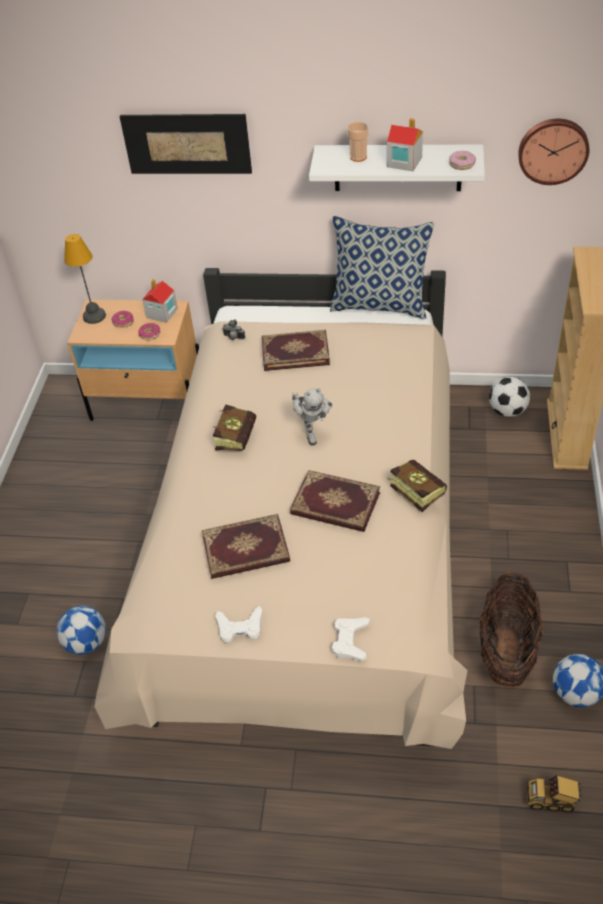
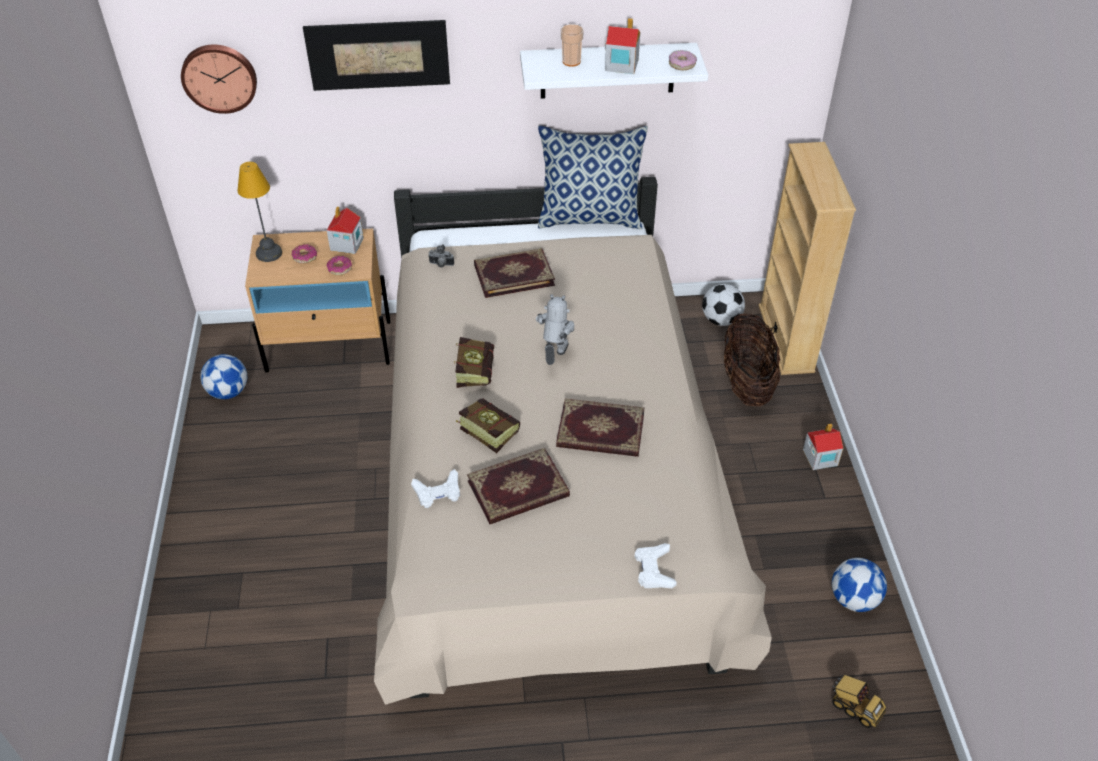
camera: 15 degrees left, 0 degrees up
(86, 643) = (325, 618): football -> football (228, 392)
(240, 628) = (535, 571): white game controller -> white game controller (438, 492)
(311, 431) = (554, 357): toy robot -> toy robot turned 135 degrees counterclockwise
(413, 490) = (677, 408): book -> book (485, 431)
(506, 650) = (776, 565): basket -> basket (746, 383)
(551, 800) = (854, 708): toy truck -> toy truck turned 135 degrees counterclockwise
(553, 150) = (767, 45): wall clock -> wall clock (219, 77)
(573, 552) = (819, 458): none -> toy house

